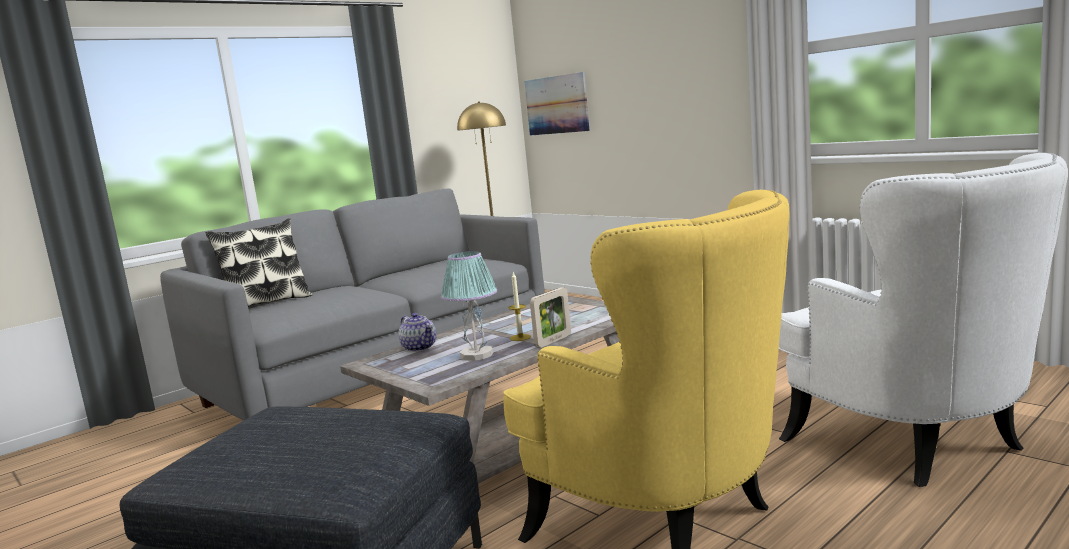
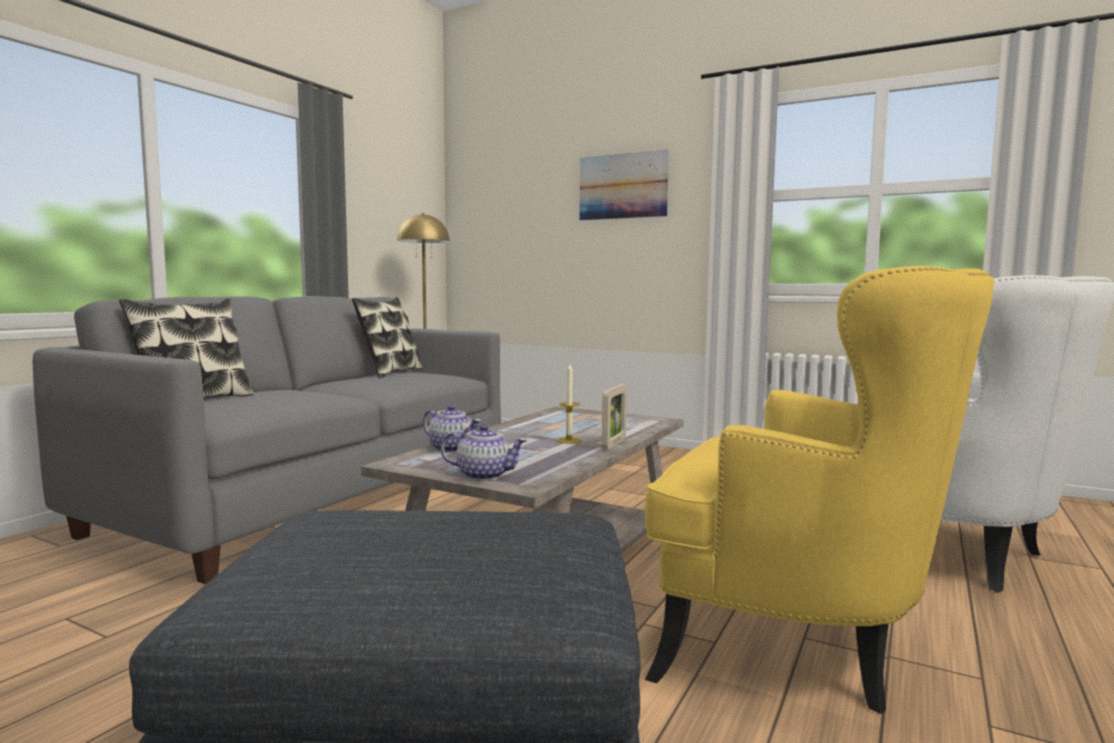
camera: 20 degrees left, 5 degrees down
(414, 375) = (484, 475): none -> teapot
(443, 260) = (389, 372): none -> pillow
(476, 355) = (537, 456): table lamp -> none
(556, 105) = (489, 233): picture -> picture (623, 186)

